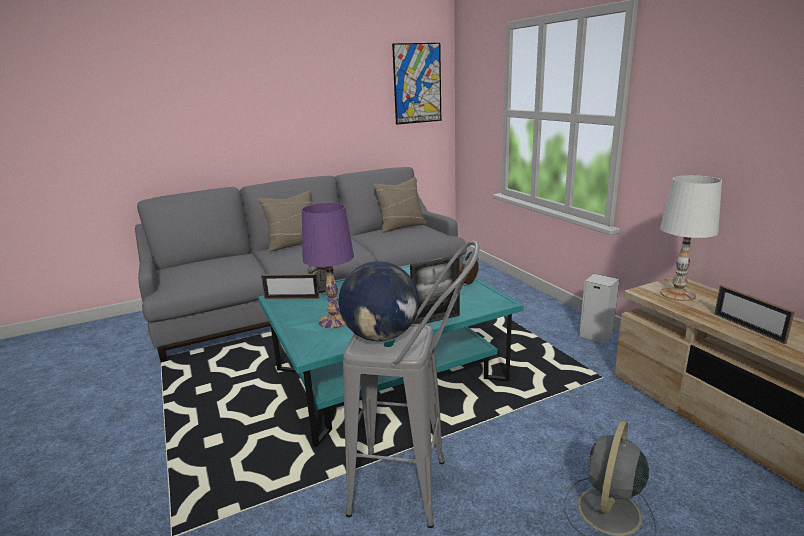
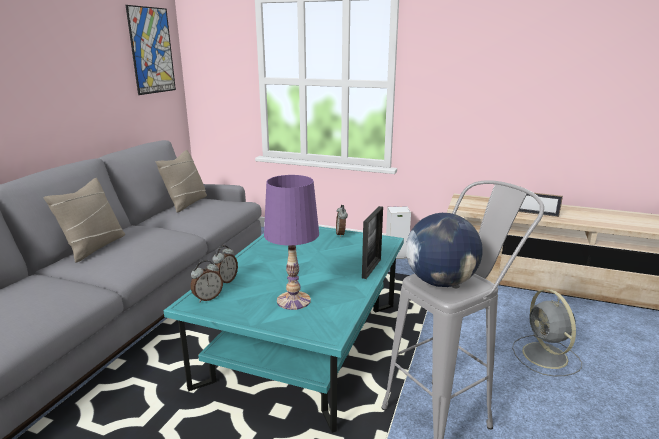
camera: 45 degrees left, 0 degrees up
(292, 298) = (207, 298): picture frame -> alarm clock
(678, 294) = (475, 204): white table lamp -> none

